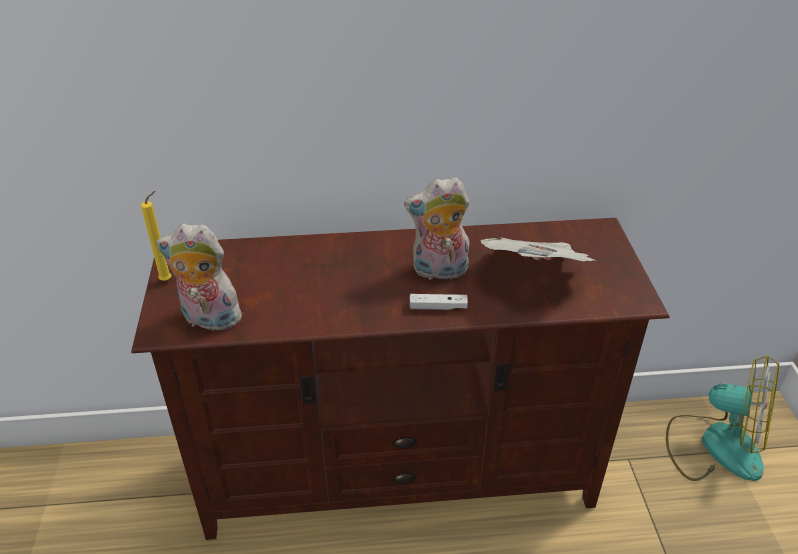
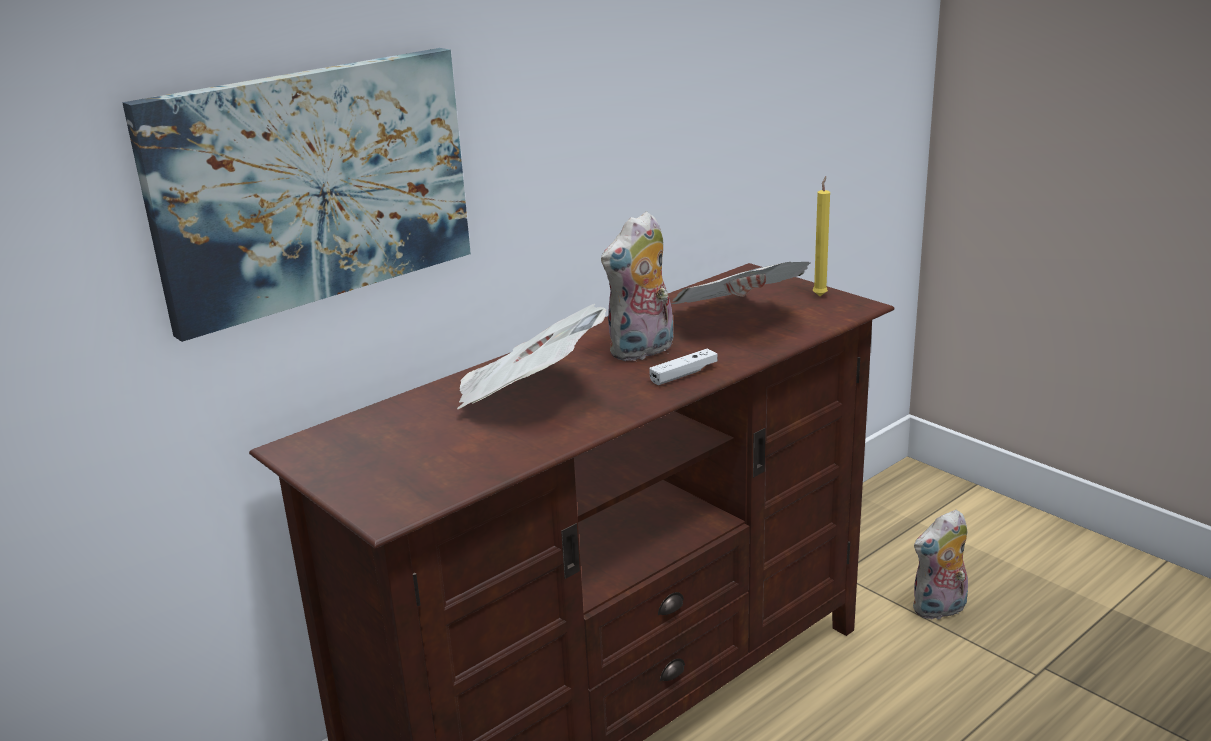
camera: 35 degrees left, 15 degrees down
(168, 279) = (323, 471): yellow candle -> yellow candle (820, 295)
(208, 320) = (437, 479): plush toy -> plush toy (939, 610)
(212, 92) = (312, 185): none -> picture
(330, 276) = (528, 395): none -> newspaper
(715, 445) = (902, 524): fan -> none

